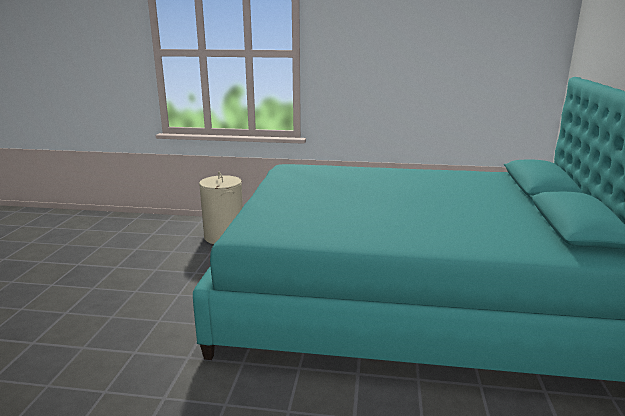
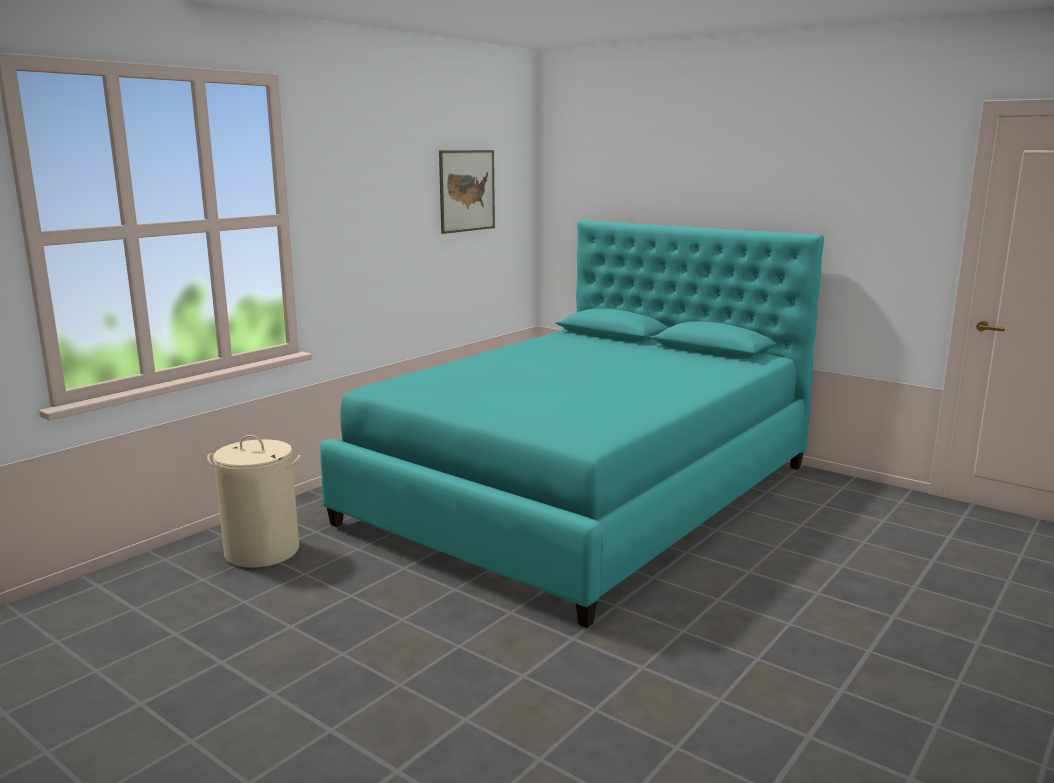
camera: 60 degrees left, 5 degrees down
(473, 43) = (467, 191): none -> picture

